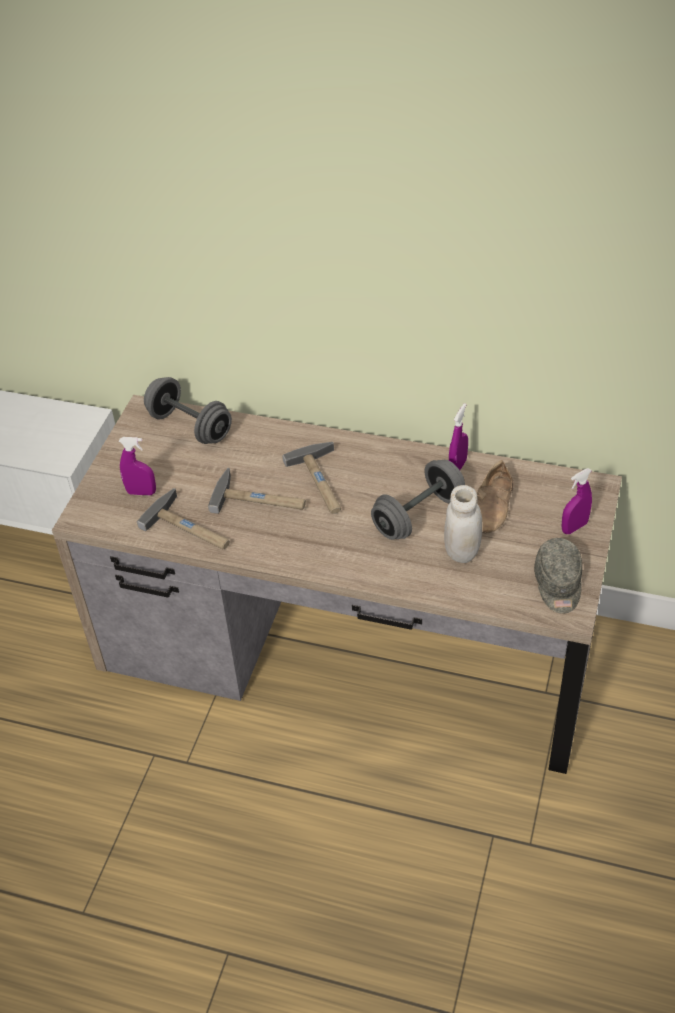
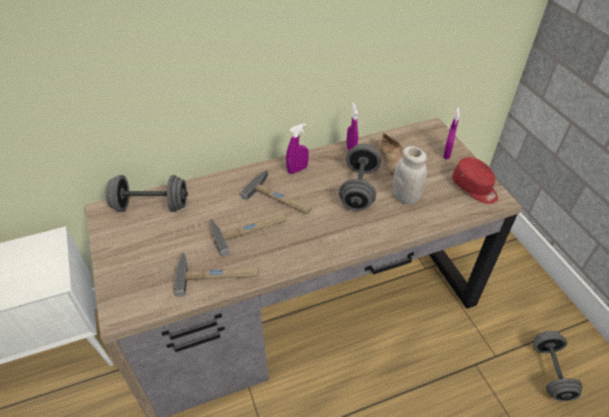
camera: 40 degrees left, 0 degrees up
(141, 492) = (154, 269): purple spray bottle -> purple spray bottle (297, 170)
(558, 585) = (474, 188): grey cap -> red cap
(584, 906) = (551, 372): none -> grey dumbbell

